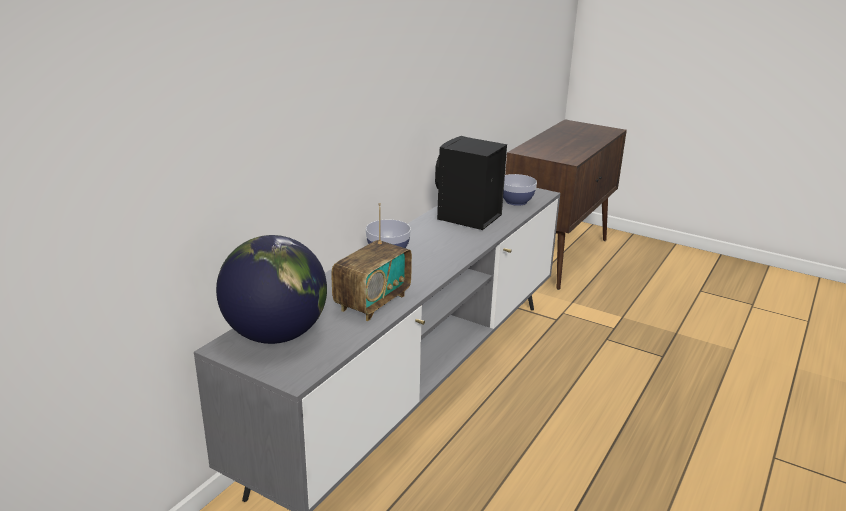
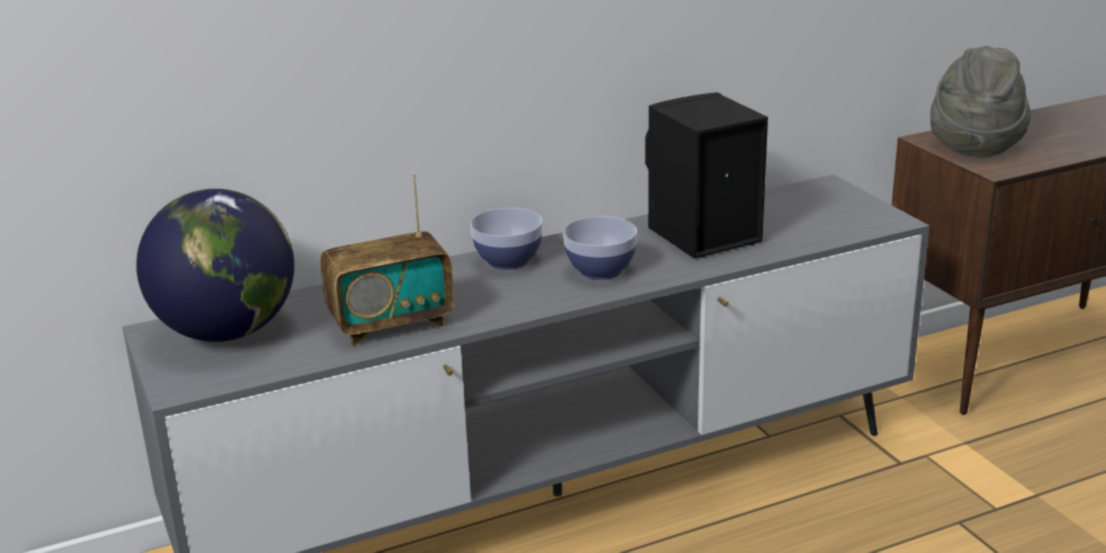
camera: 35 degrees right, 0 degrees up
(516, 201) = (822, 225): bowl -> bowl (600, 270)
(544, 150) = (974, 143): none -> grey hat

